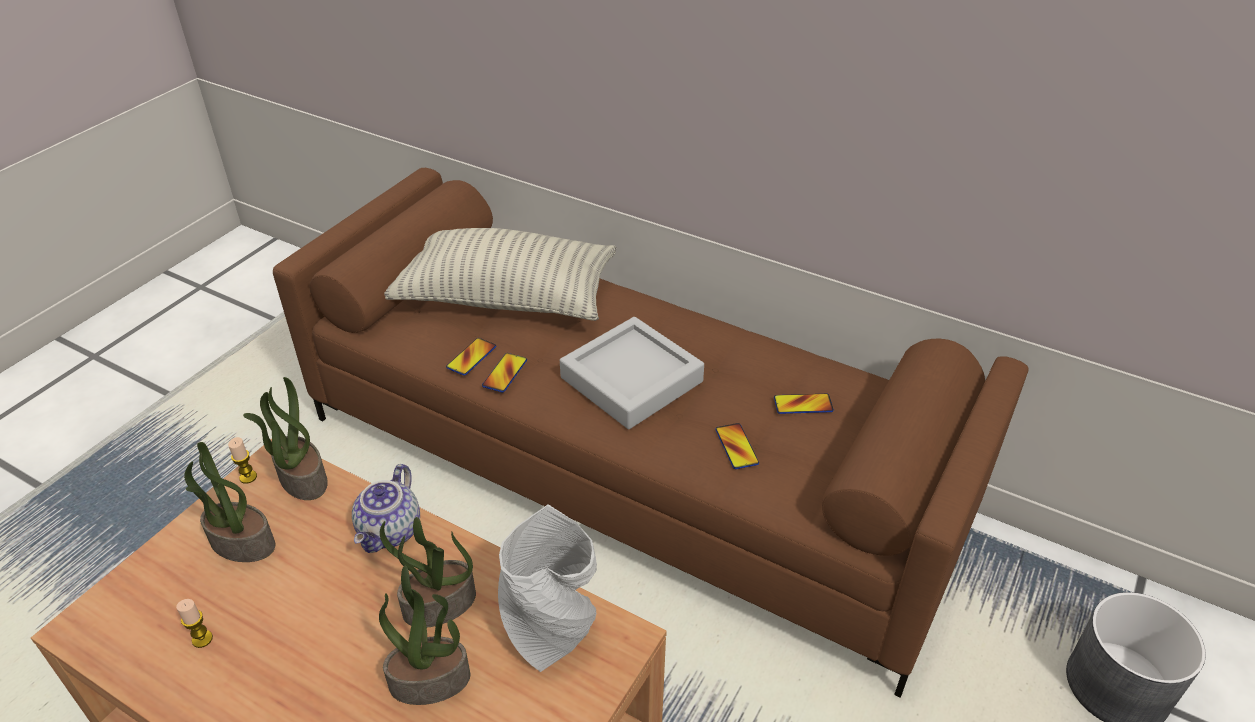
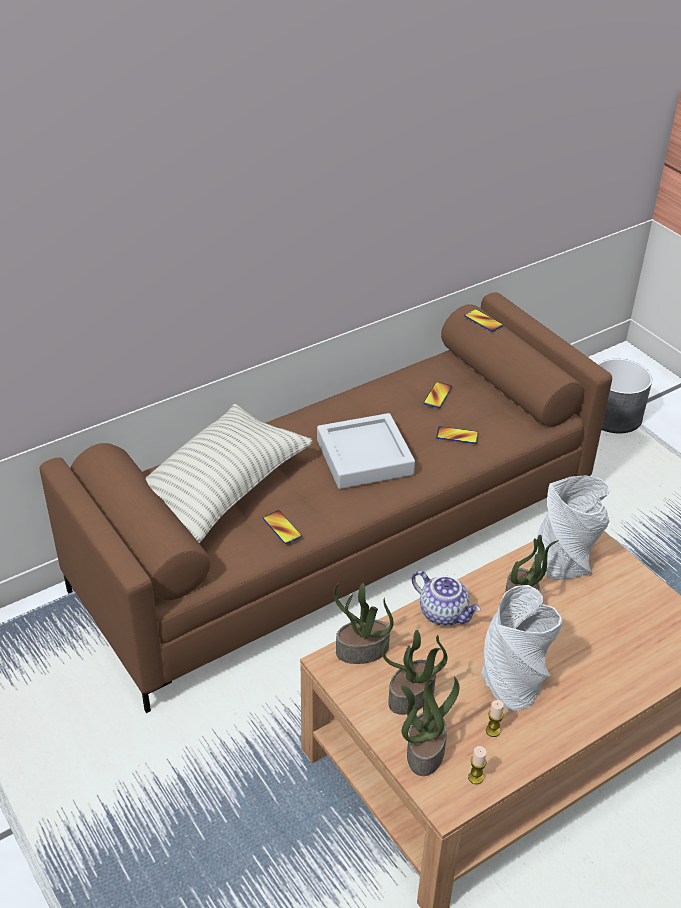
camera: 65 degrees left, 0 degrees up
(248, 477) = (341, 682): candle -> candle (475, 777)
(295, 635) = (512, 680): none -> grey vase
(431, 680) = (577, 622): potted plant -> potted plant (424, 750)
(505, 373) = (313, 515): phone -> phone (483, 321)

